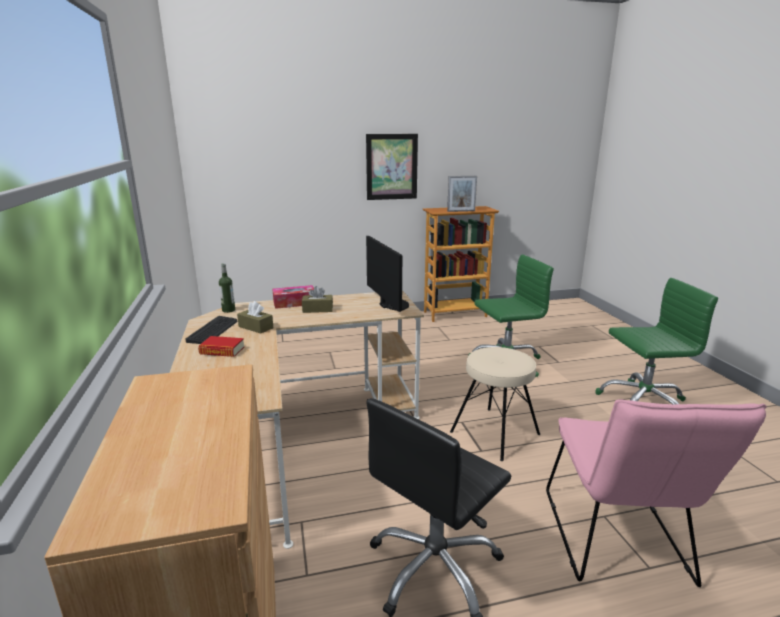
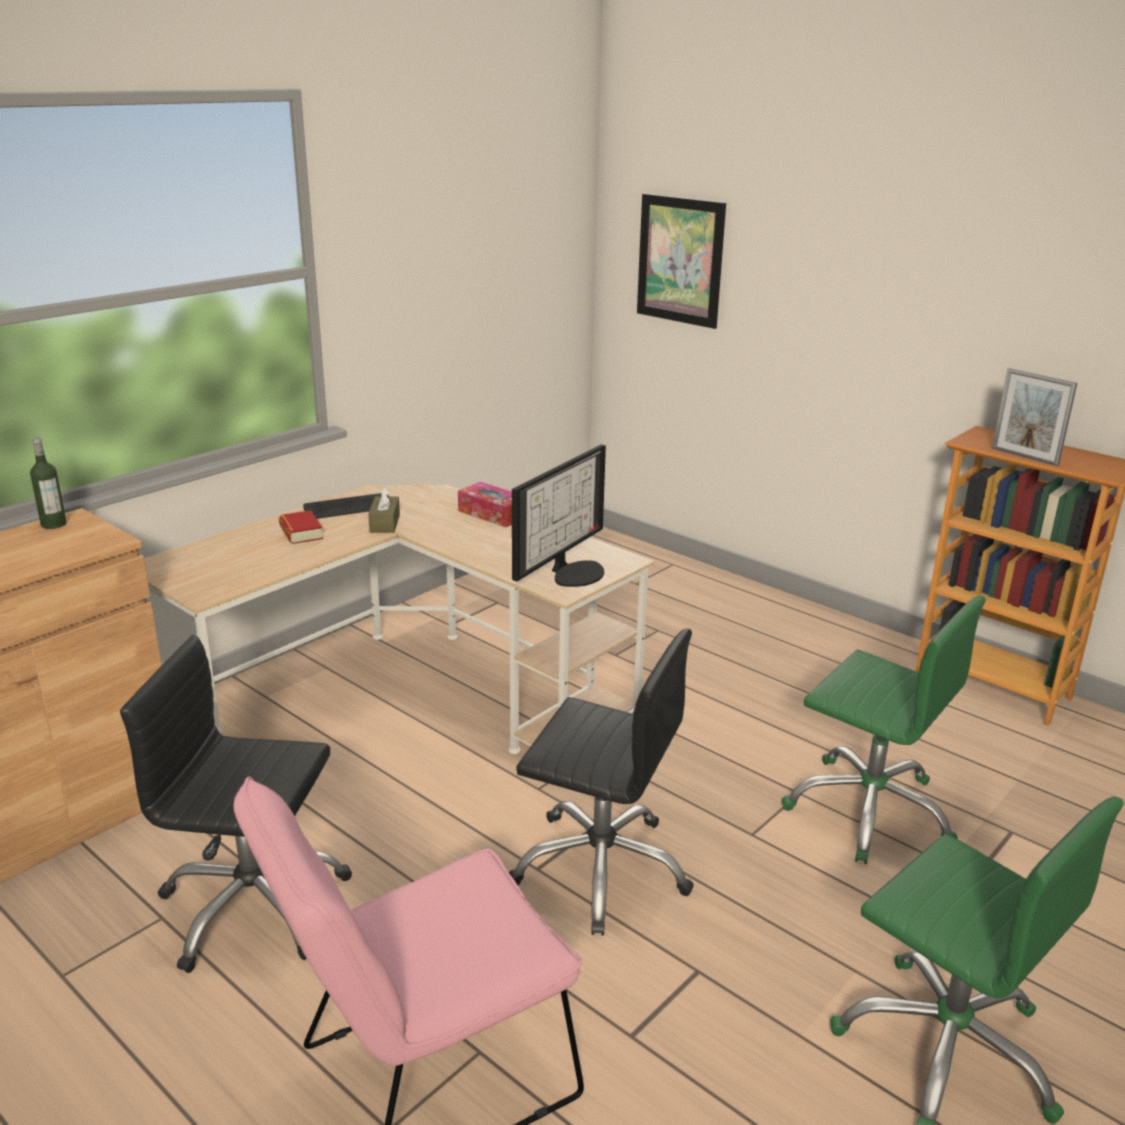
camera: 55 degrees right, 5 degrees up
(228, 310) = (418, 491): bottle -> bottle (53, 524)
(317, 309) = (488, 534): brown tissue box -> none
(391, 167) = (926, 320): picture -> picture (680, 260)
(494, 433) = (601, 868): beige stool -> black office chair

